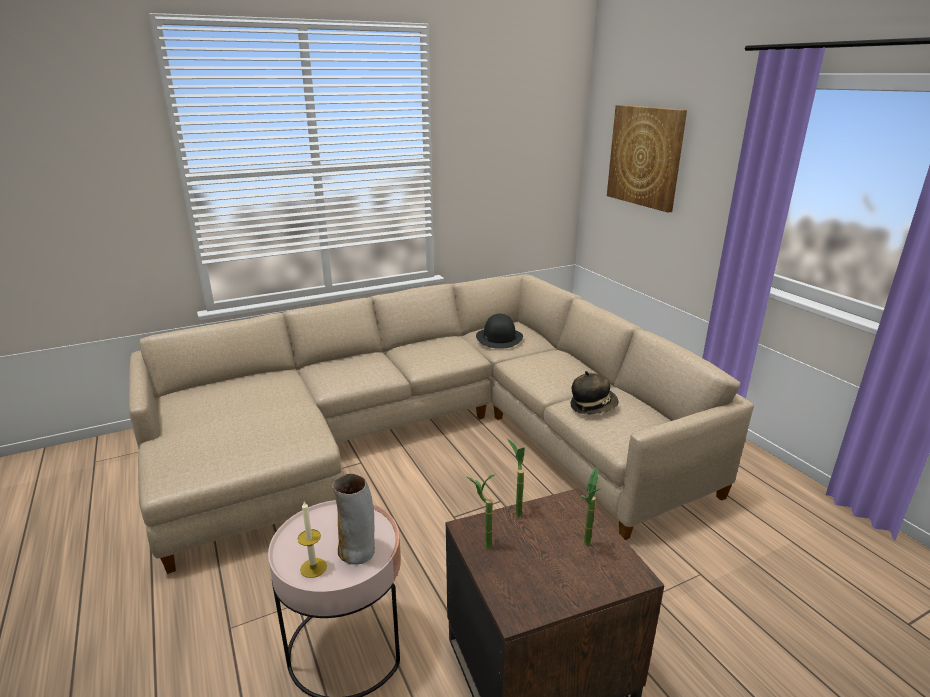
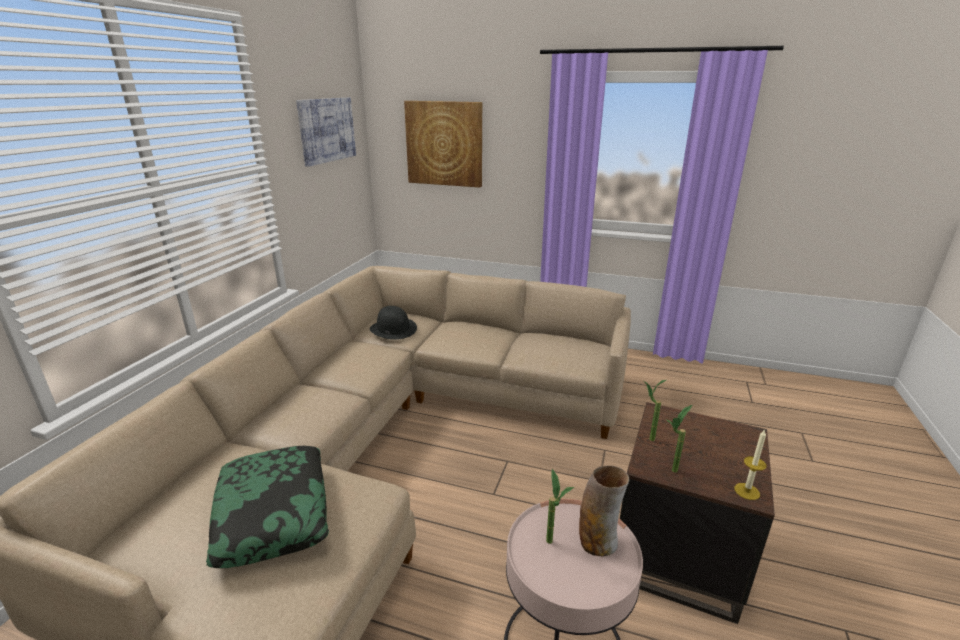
camera: 45 degrees left, 0 degrees up
(250, 418) = (274, 513): none -> pillow
(313, 568) = (595, 579): candle -> candle (747, 491)
(520, 132) = (326, 130): none -> picture
(587, 548) = (711, 434): potted plant -> potted plant (554, 545)
(593, 406) = (537, 351): hat -> none

